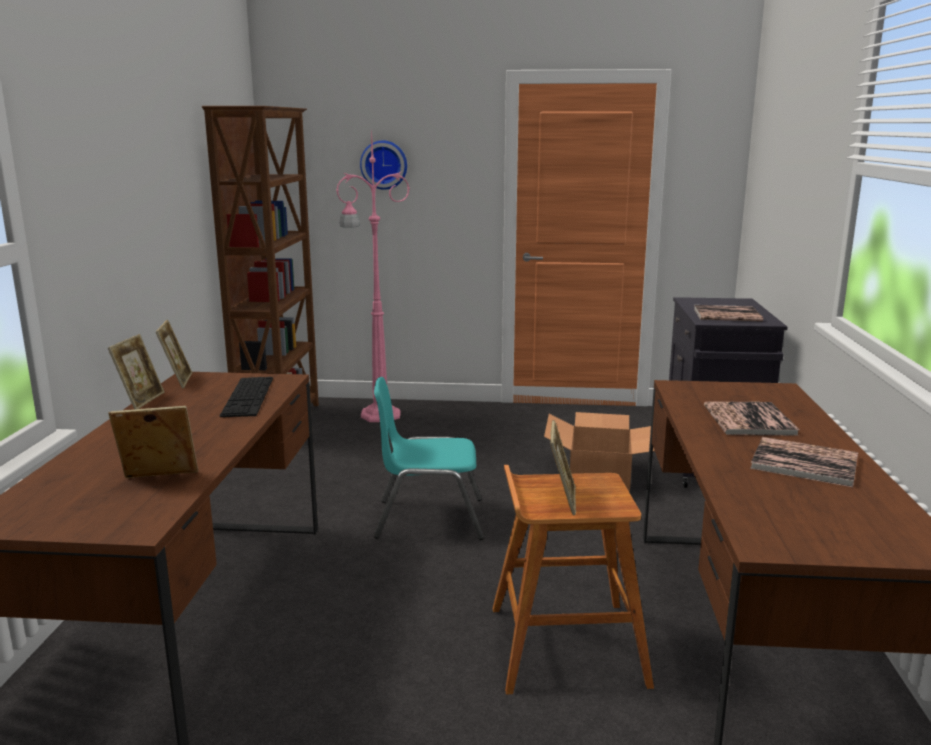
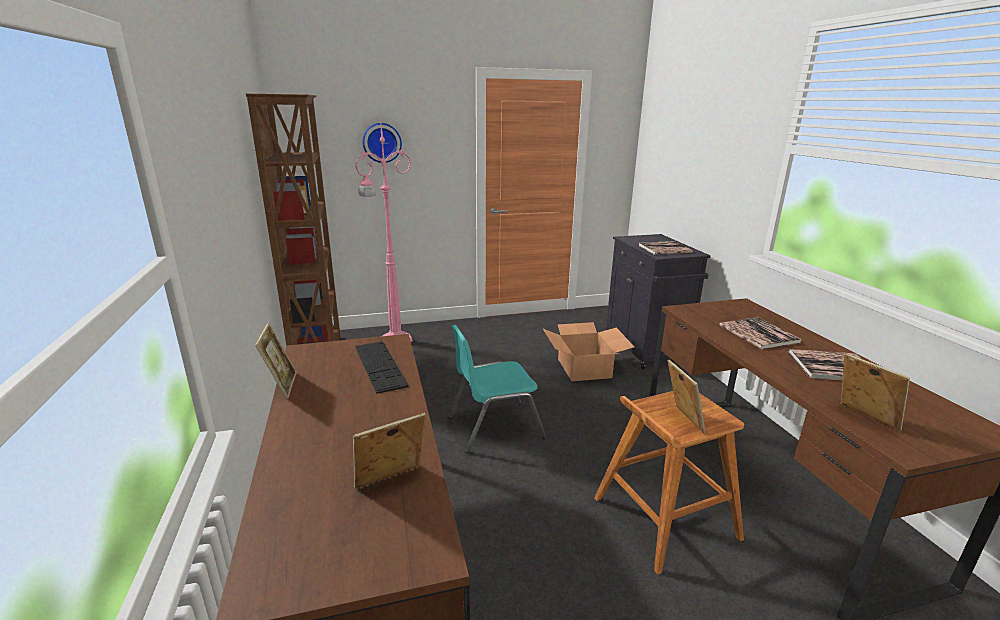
camera: 20 degrees left, 5 degrees up
(177, 381) = (297, 357): picture frame -> picture frame (863, 419)

